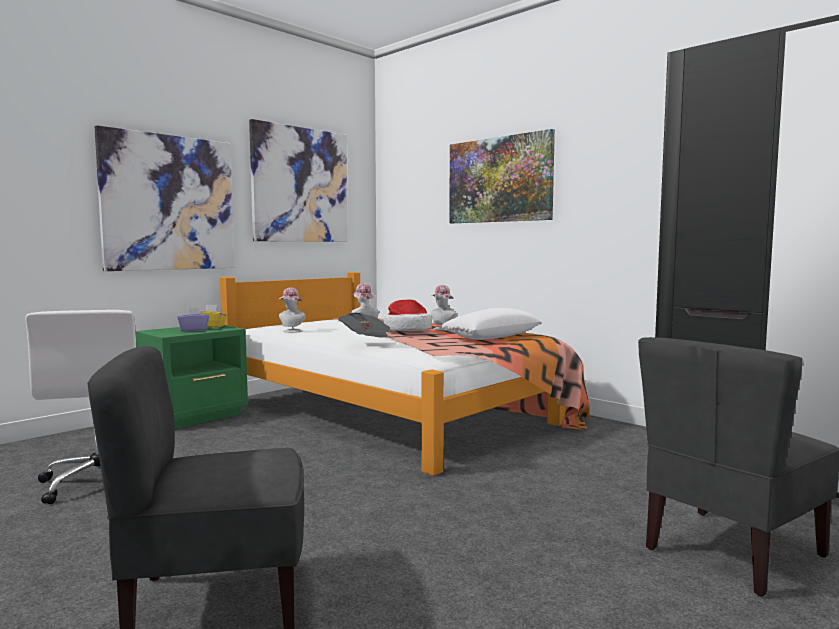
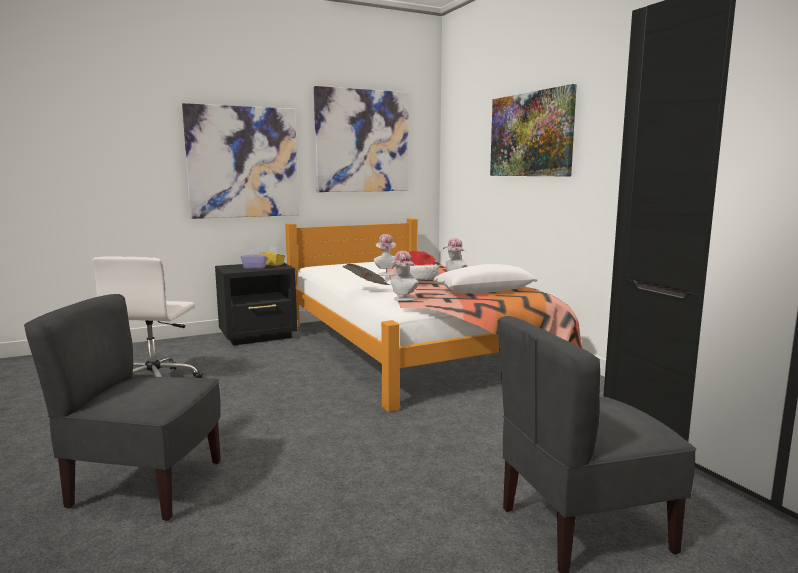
camera: 20 degrees right, 5 degrees up
(196, 416) = (259, 336): green nightstand -> black nightstand
(291, 331) = (331, 272): hat -> hat (402, 299)

